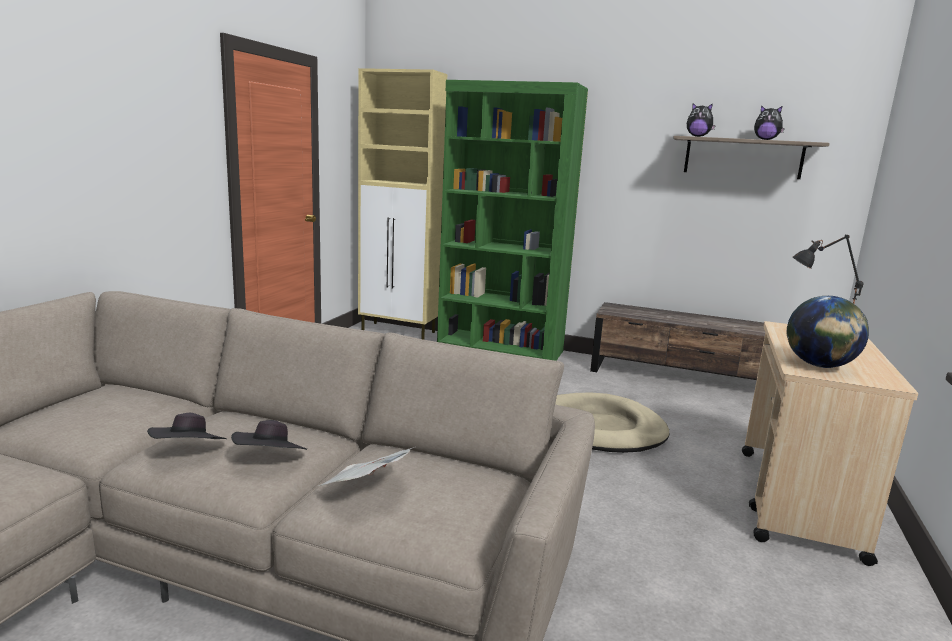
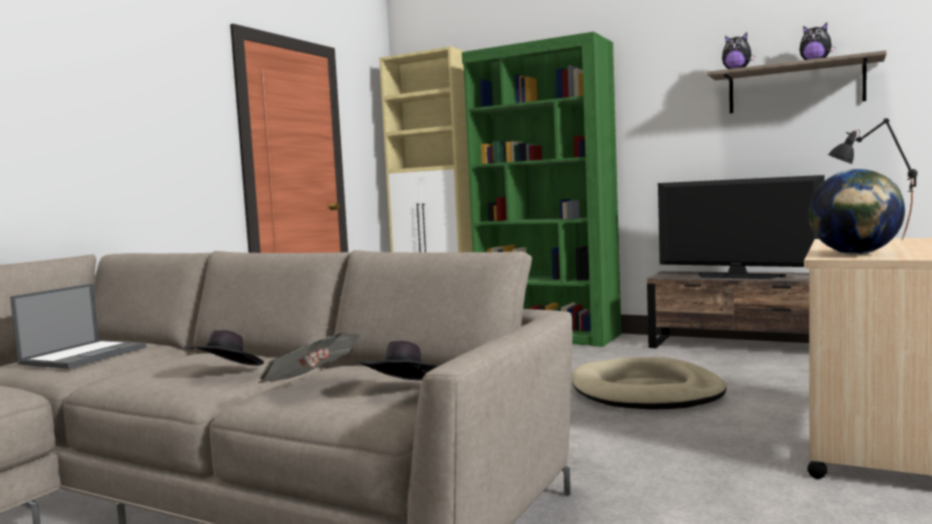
camera: 10 degrees right, 10 degrees down
(103, 415) = (85, 355): none -> laptop
(189, 452) = (150, 371): black hat -> black hat (403, 390)
(672, 318) = (737, 276): none -> television

